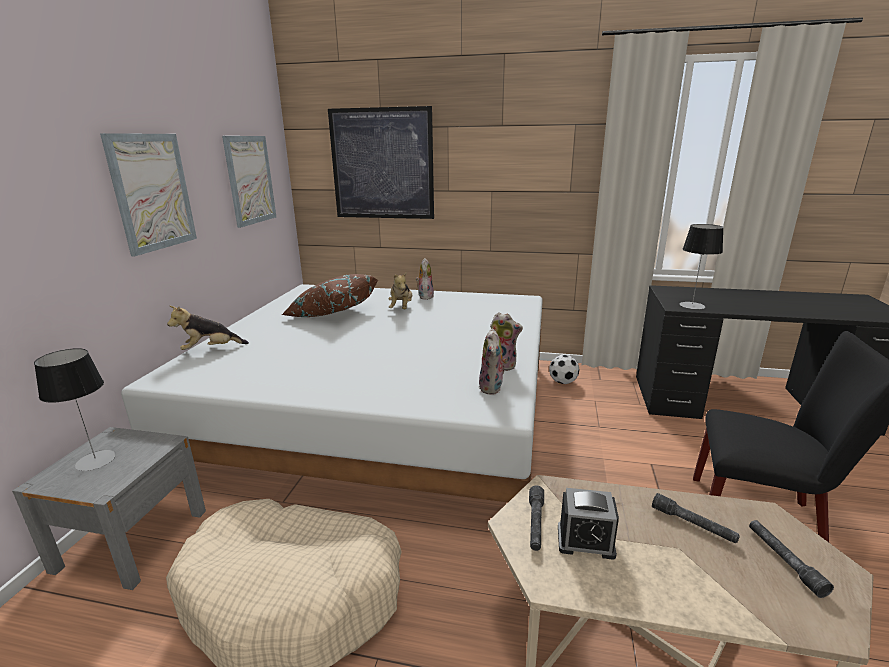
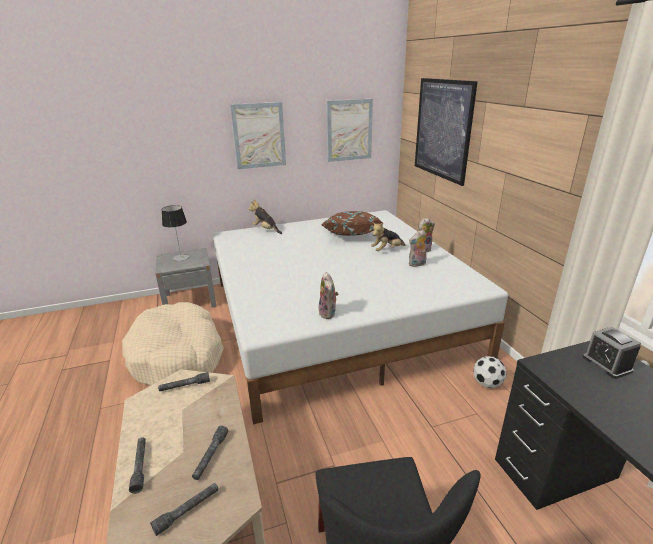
camera: 60 degrees right, 5 degrees up
(492, 388) = (289, 319): plush toy -> plush toy (417, 264)
(585, 541) = (176, 409): alarm clock -> alarm clock (607, 364)
(692, 305) = (564, 376): table lamp -> none
(702, 598) = (140, 466): none -> grey flashlight

